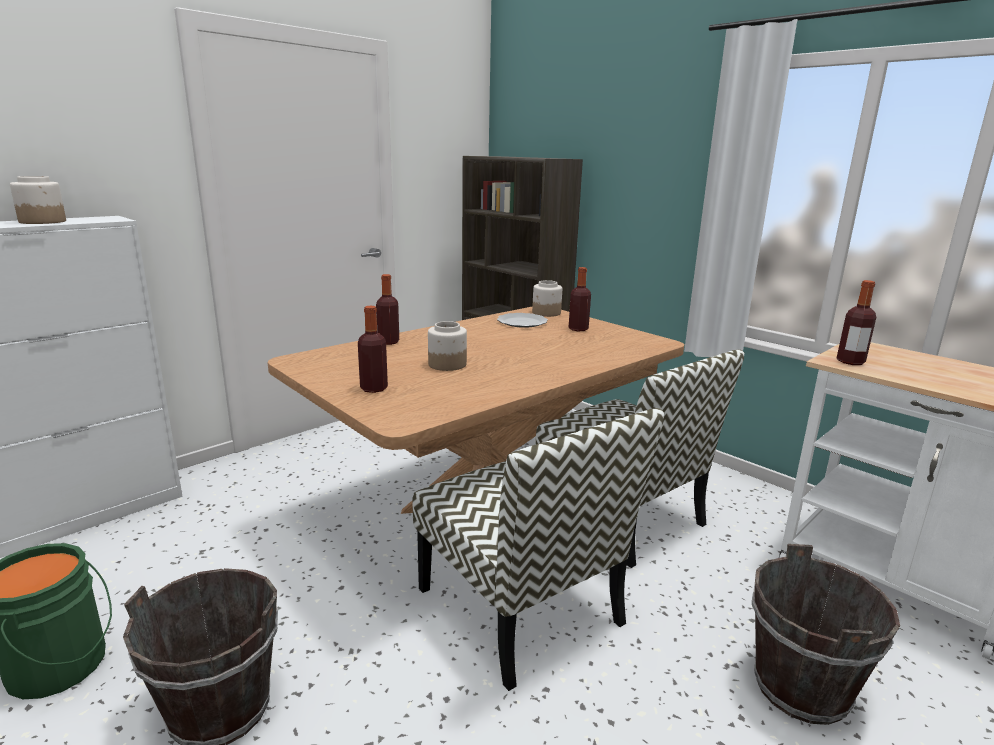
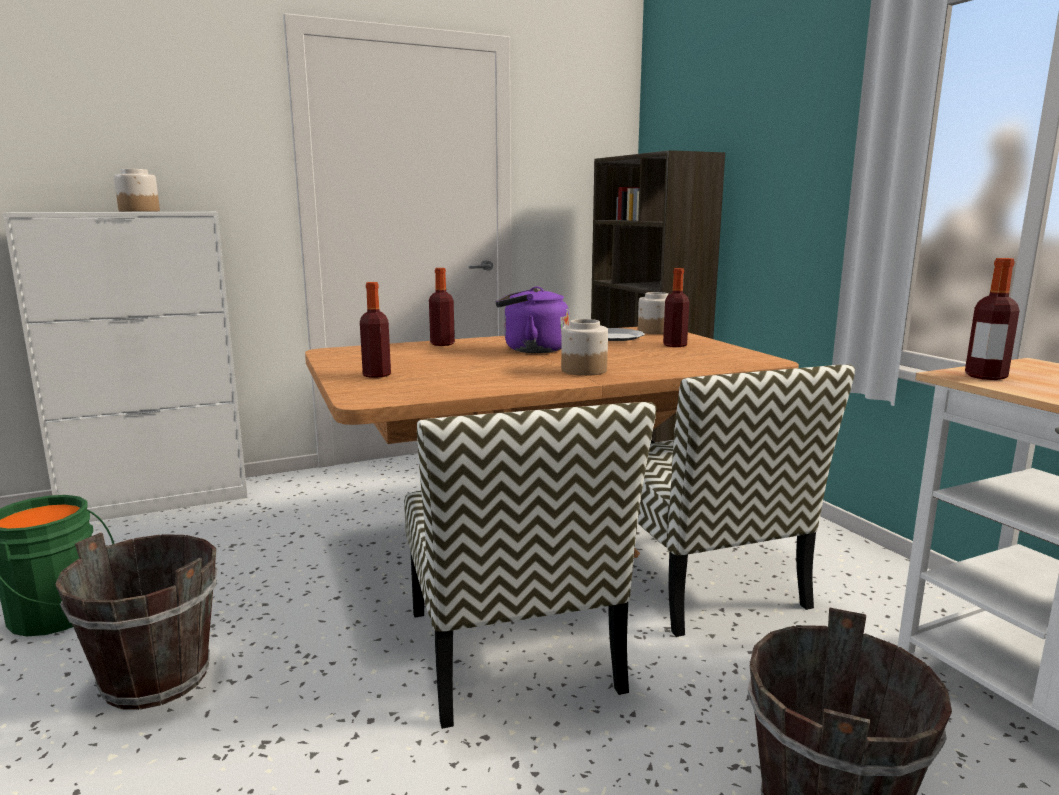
camera: 20 degrees right, 5 degrees down
(447, 364) = (478, 363): jar -> jar (583, 370)
(472, 343) = (531, 349): none -> purple kettle

